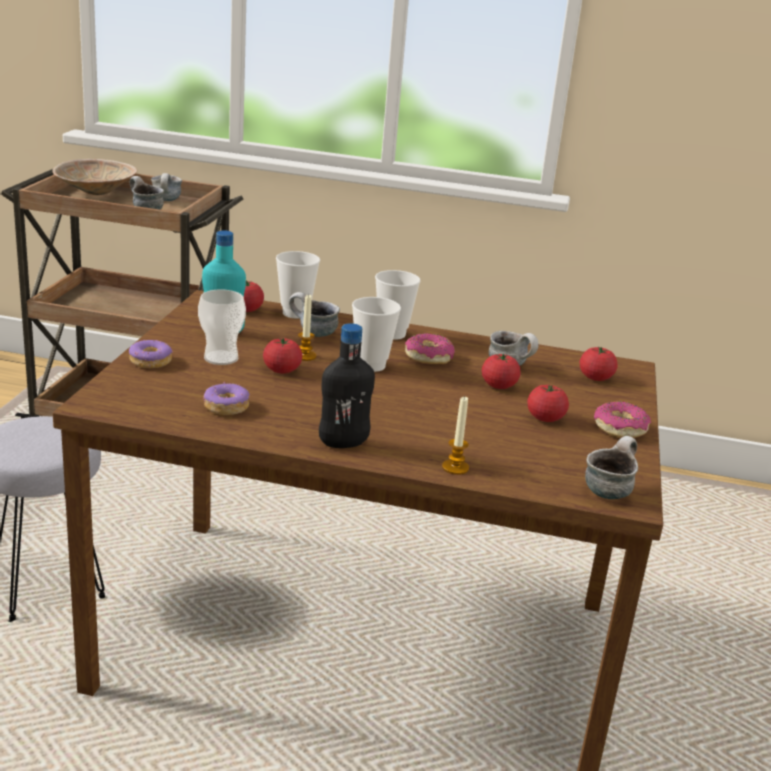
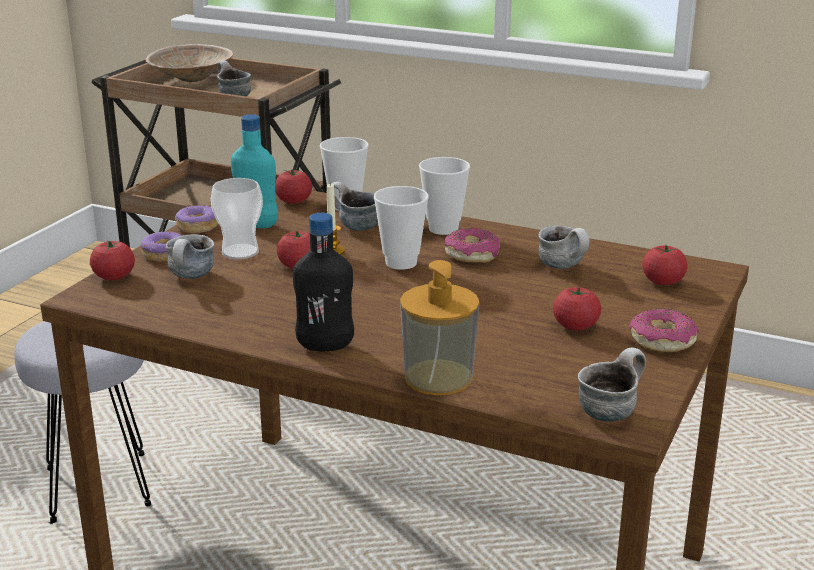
camera: 15 degrees right, 0 degrees up
(167, 201) = (261, 87): mug -> mug (191, 278)
(226, 407) = (218, 303): donut -> donut (197, 227)
(455, 467) = (438, 377): candle -> soap dispenser
(498, 385) = (538, 288): tomato -> tomato (114, 277)

